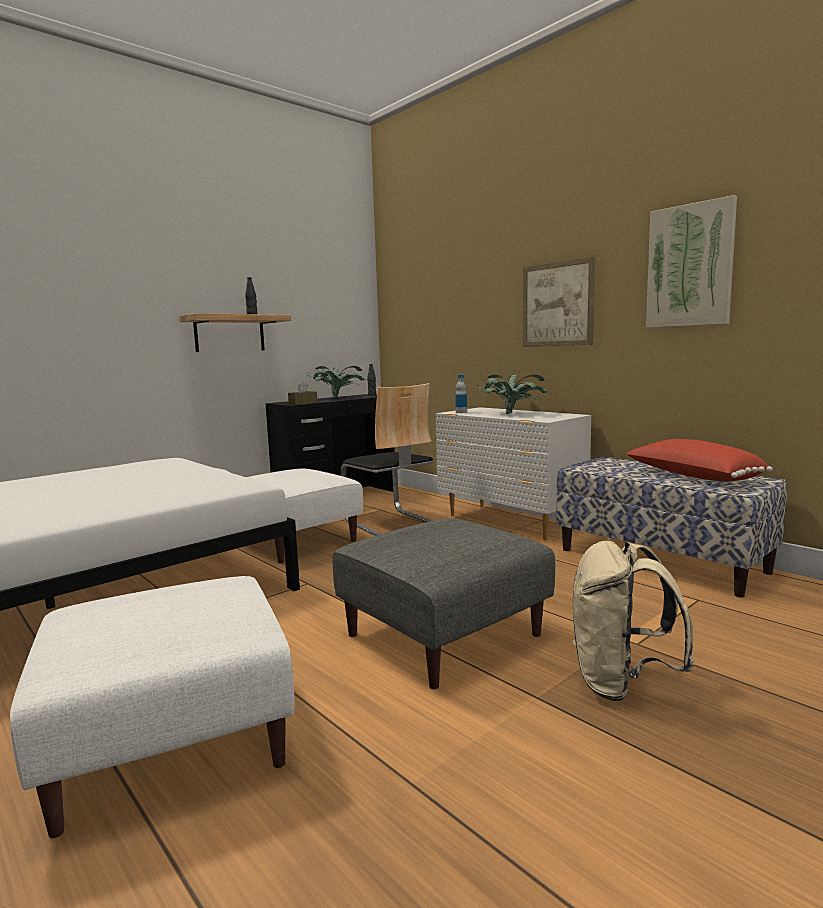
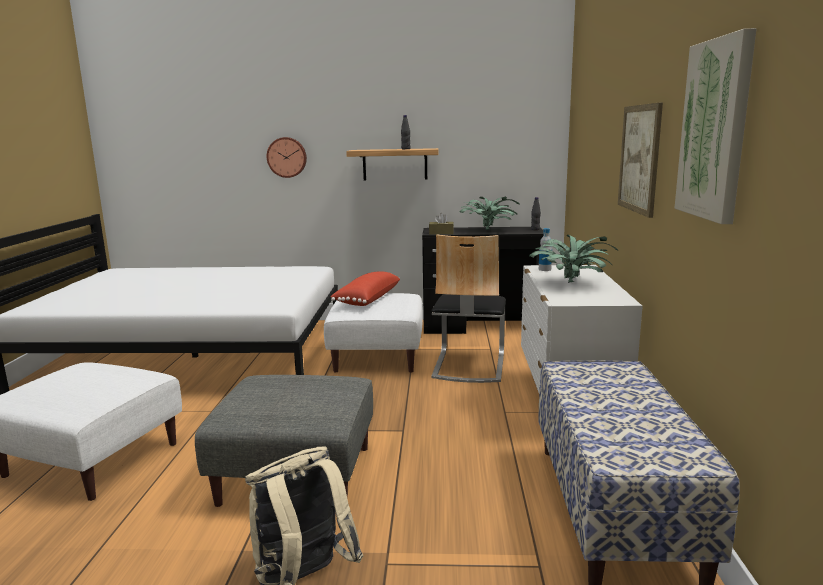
camera: 45 degrees right, 5 degrees up
(94, 323) = (287, 157): none -> wall clock
(691, 477) = (632, 422): red pillow -> red pillow (366, 299)

